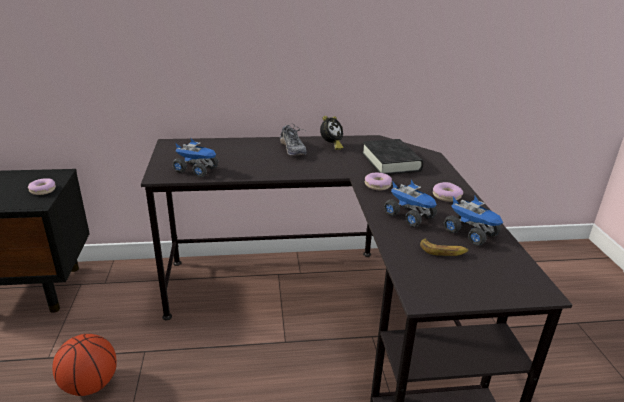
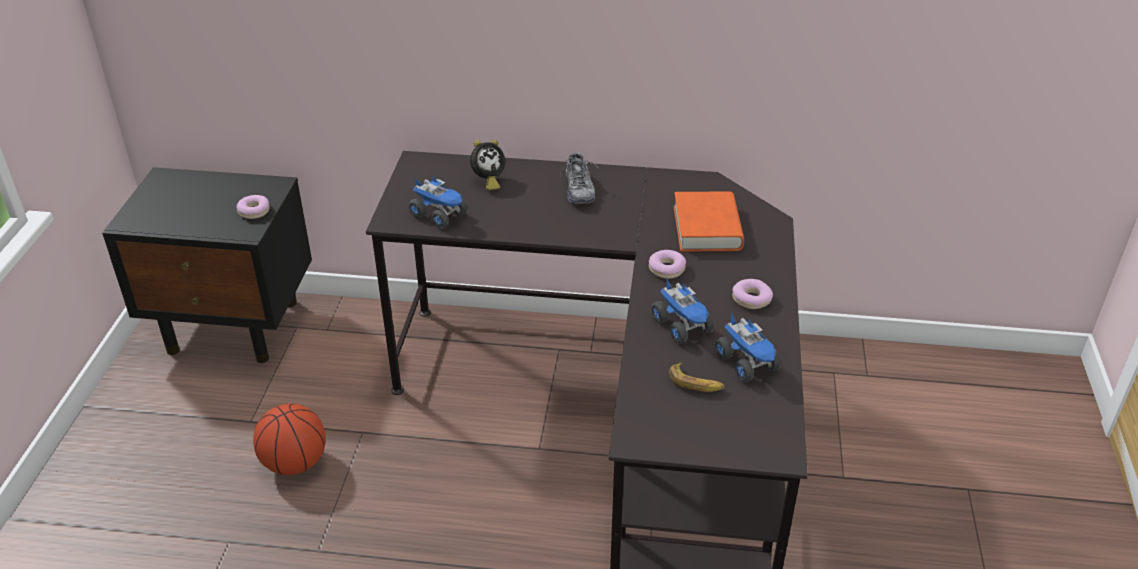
camera: 15 degrees right, 10 degrees up
(331, 146) = (636, 188): alarm clock -> alarm clock (488, 181)
(390, 162) = (707, 228): black book -> orange book

